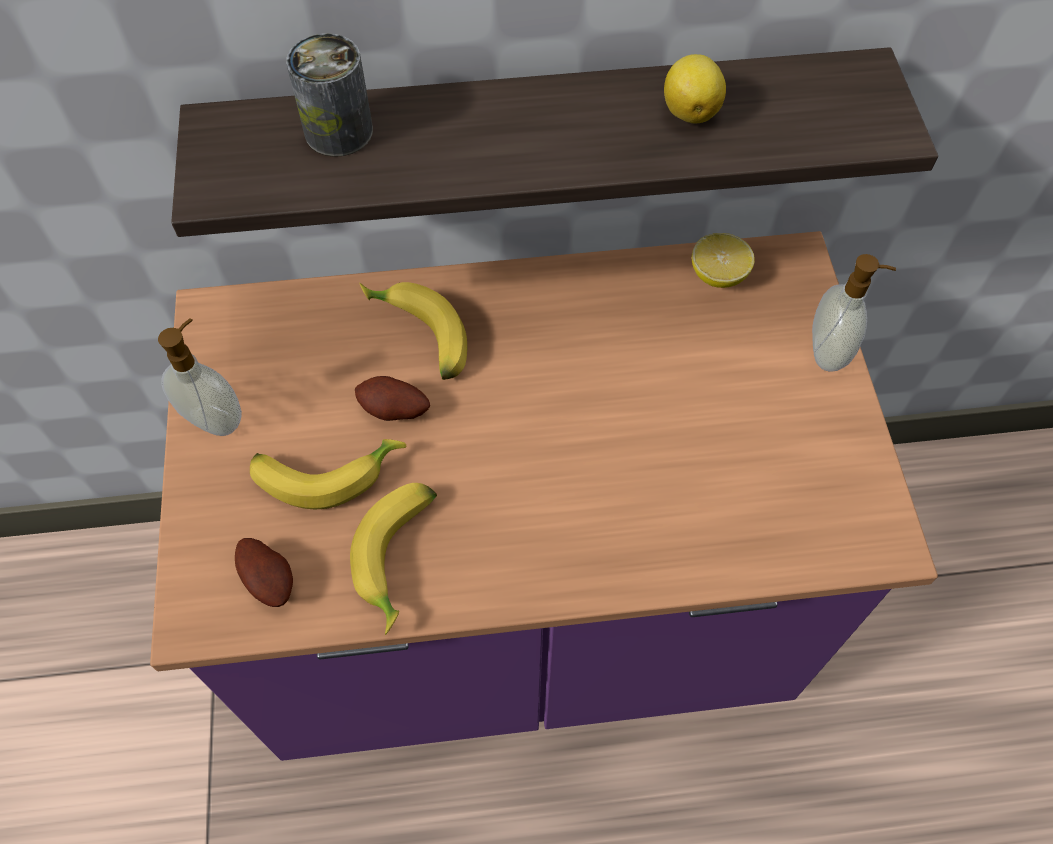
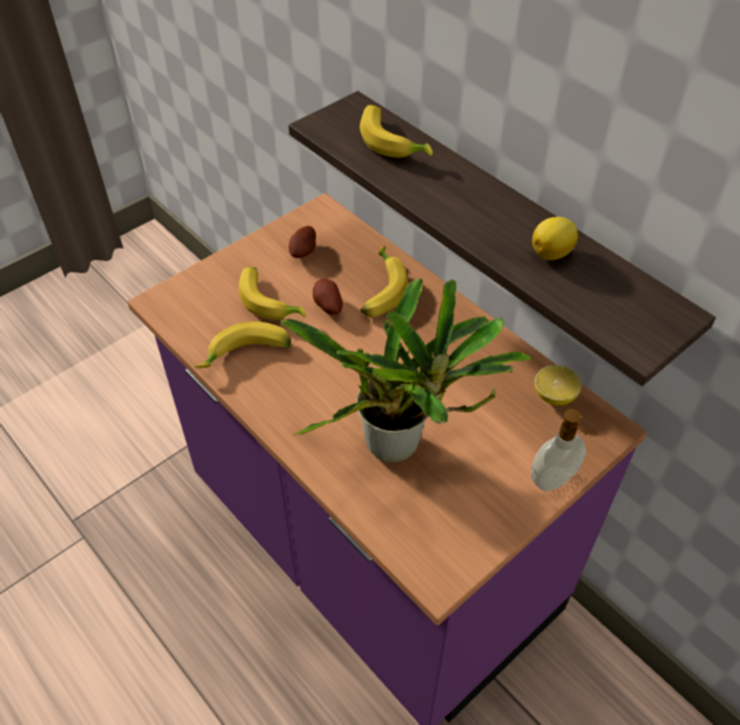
camera: 55 degrees right, 10 degrees down
(215, 418) = (266, 246): soap dispenser -> none
(269, 579) = (197, 315): potato -> potato (304, 252)
(338, 131) = (394, 142): can -> banana
(682, 468) = (400, 446): none -> potted plant

